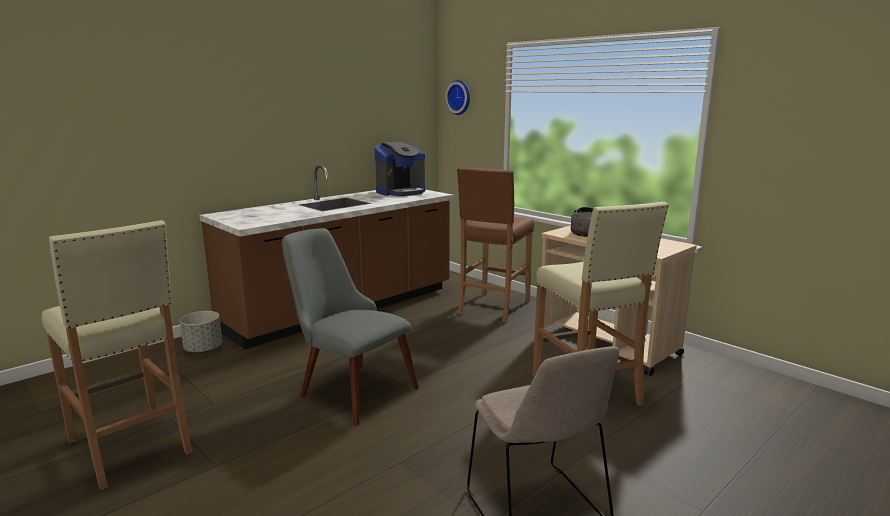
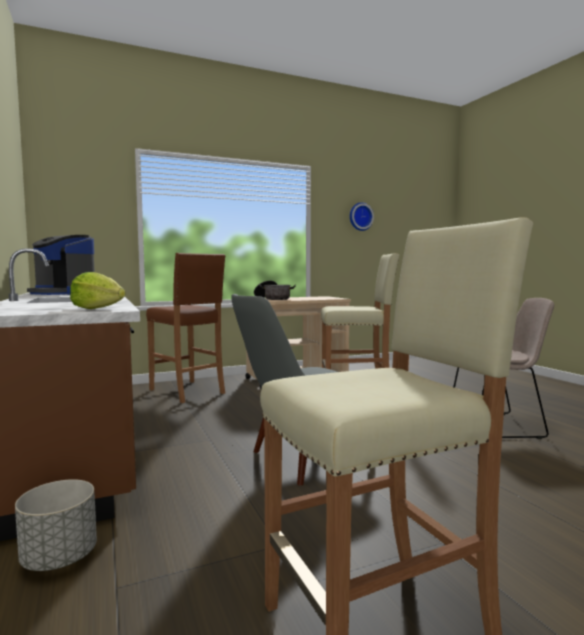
camera: 70 degrees left, 10 degrees down
(253, 221) = (97, 308): none -> lettuce
(401, 192) = (63, 293): coffee machine -> coffee machine turned 135 degrees clockwise
(460, 97) = (68, 195): wall clock -> wall clock (360, 216)

